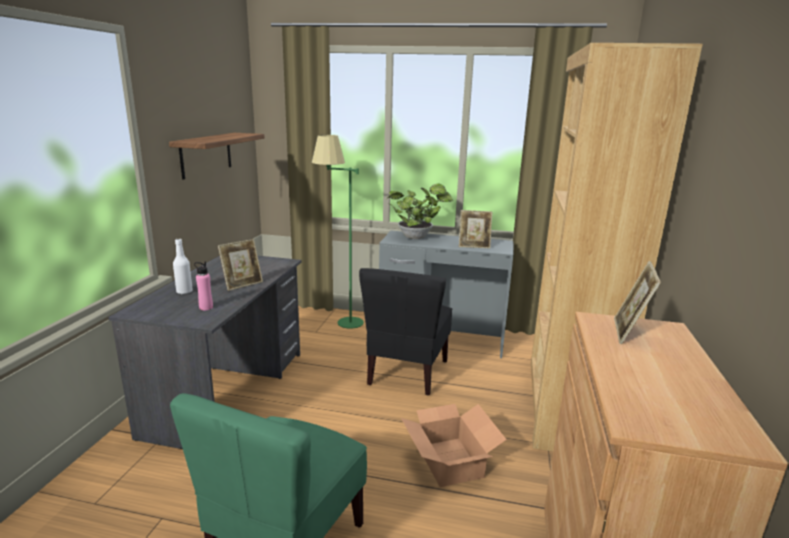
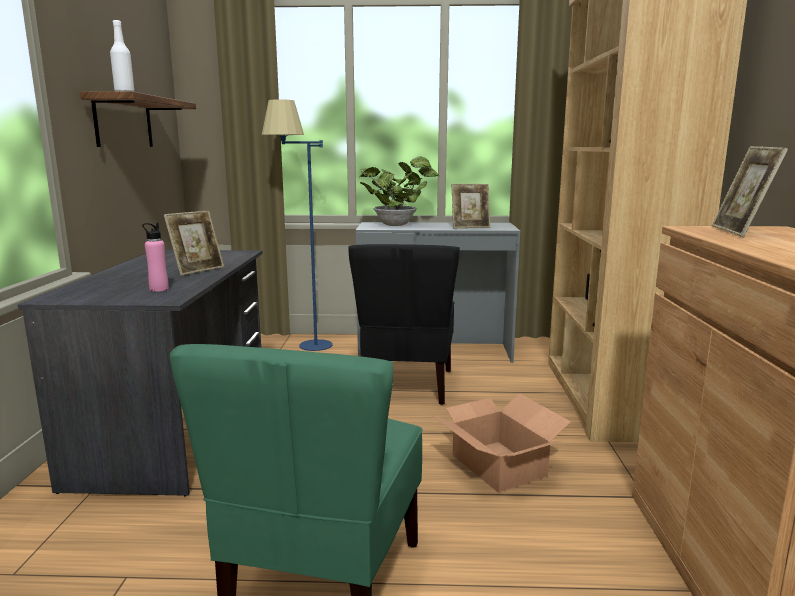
camera: 10 degrees left, 5 degrees down
(184, 291) = (119, 279): white bottle -> white bottle (124, 92)
(340, 326) = (304, 349): green floor lamp -> blue floor lamp

